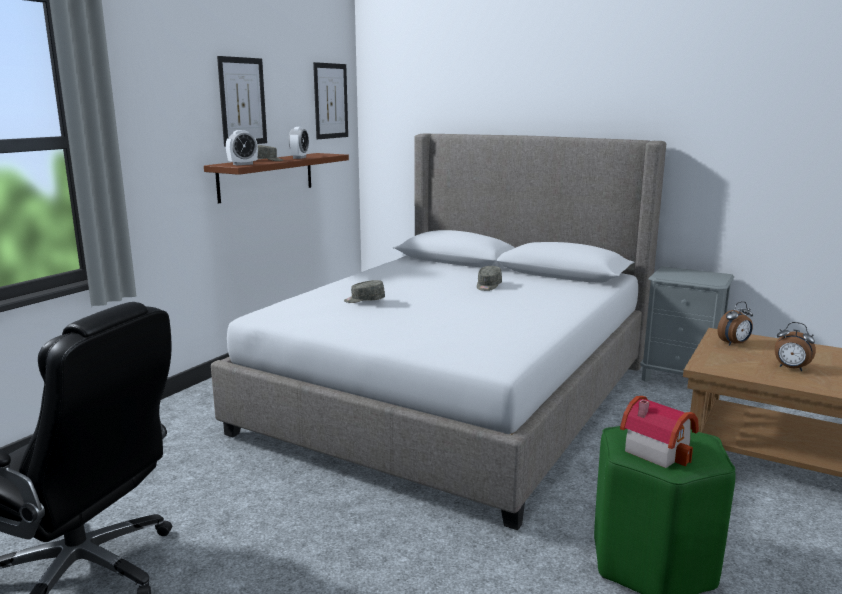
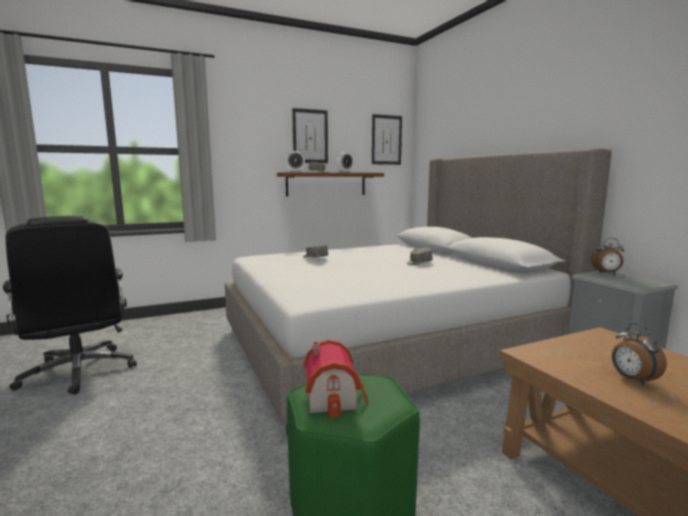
camera: 35 degrees right, 5 degrees down
(734, 344) = (602, 344): alarm clock -> alarm clock (606, 273)

